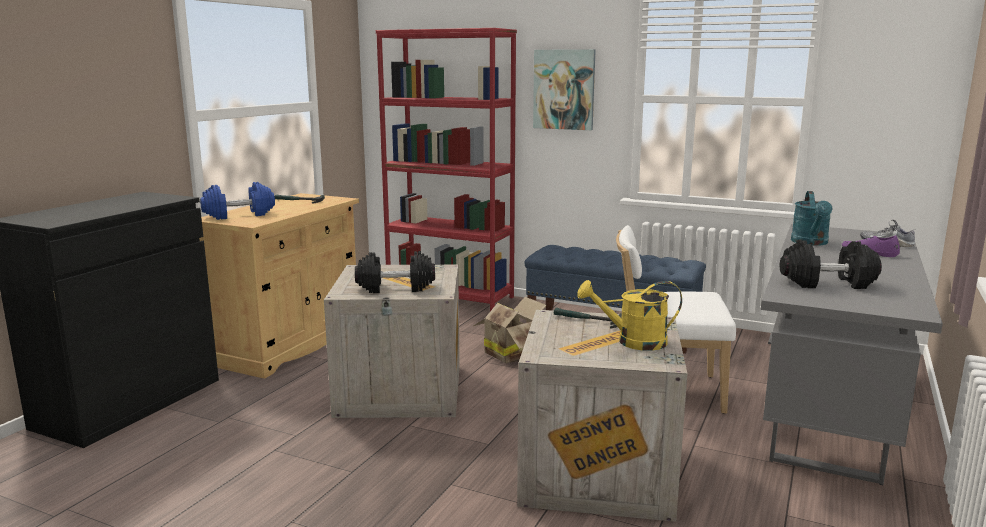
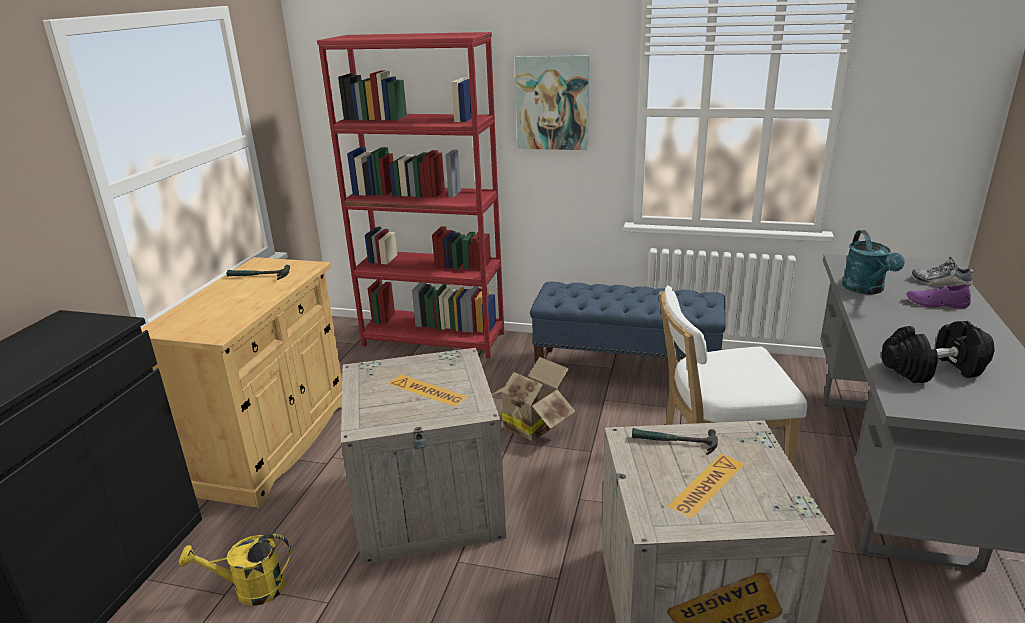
camera: 10 degrees left, 10 degrees up
(239, 215) = (193, 316): blue dumbbell -> none
(395, 288) = (421, 406): black dumbbell -> none
(633, 342) = (744, 479): yellow watering can -> yellow watering can (250, 589)

